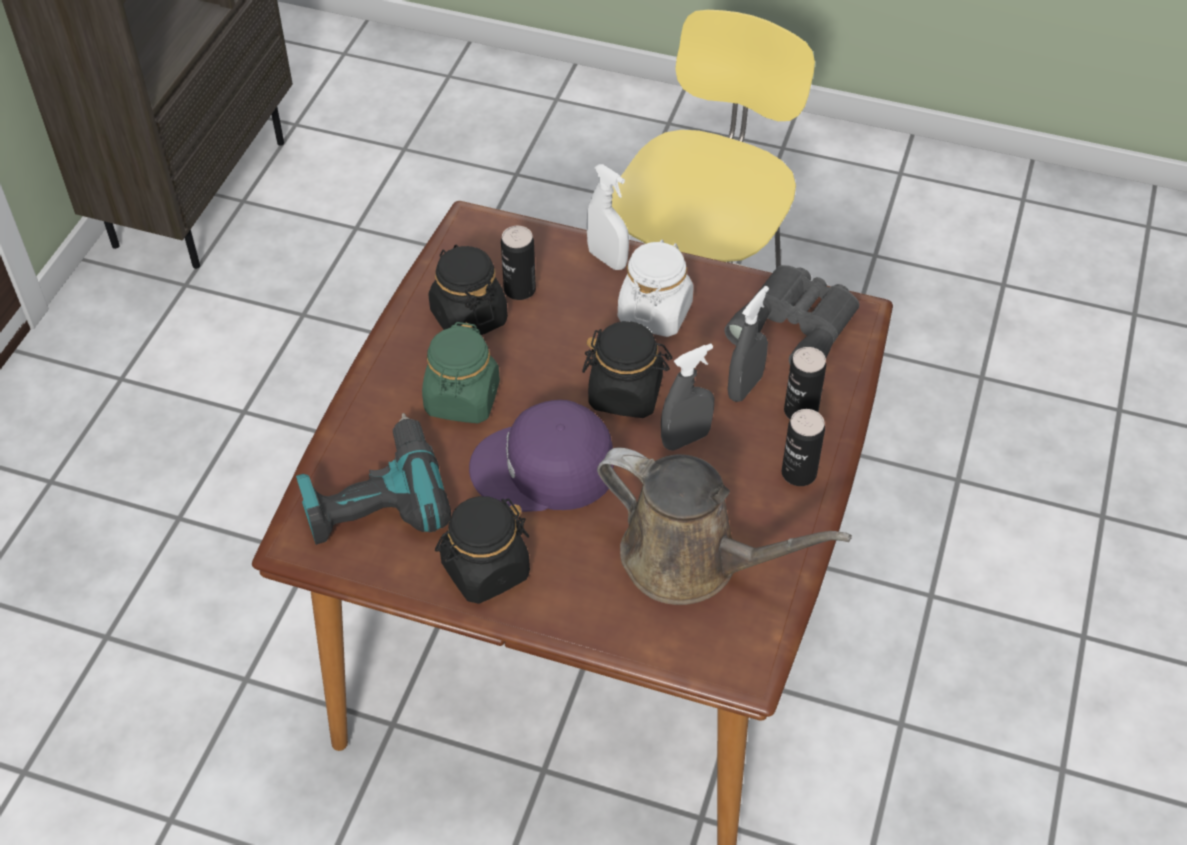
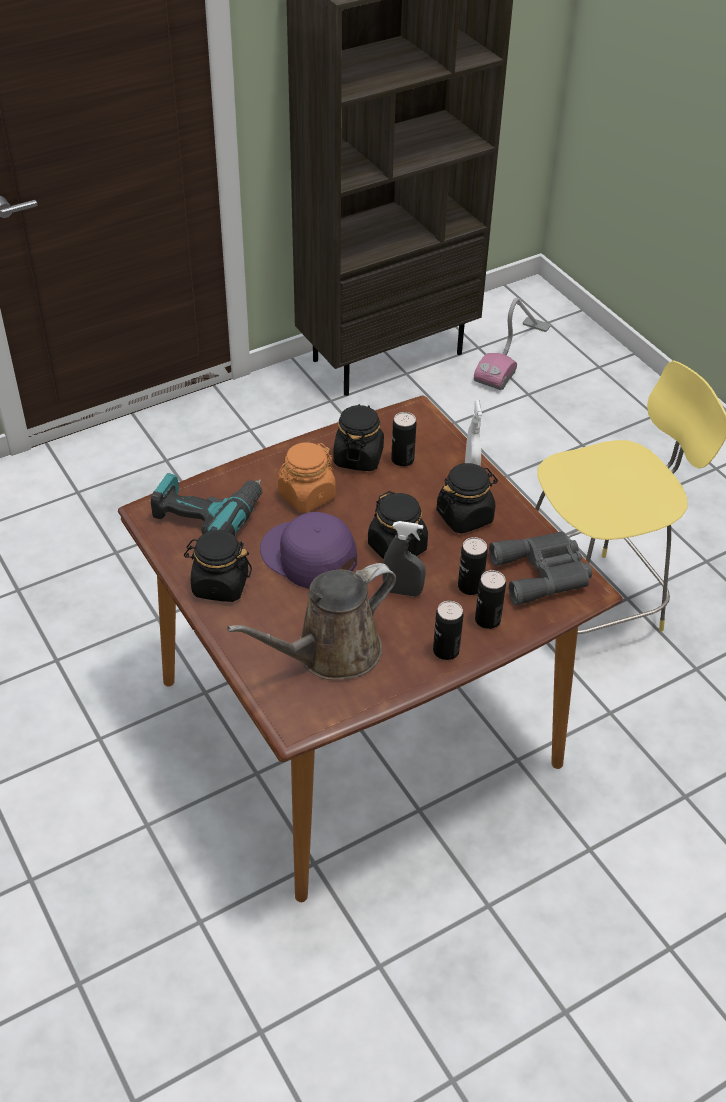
camera: 40 degrees right, 5 degrees down
(343, 112) = (513, 355): none -> vacuum cleaner
(462, 399) = (306, 496): green jar -> orange jar
(655, 313) = (465, 516): white jar -> black jar
(691, 561) = (330, 653): brown watering can -> brown watering can turned 75 degrees clockwise
(745, 387) = (470, 586): grey spray bottle -> can

